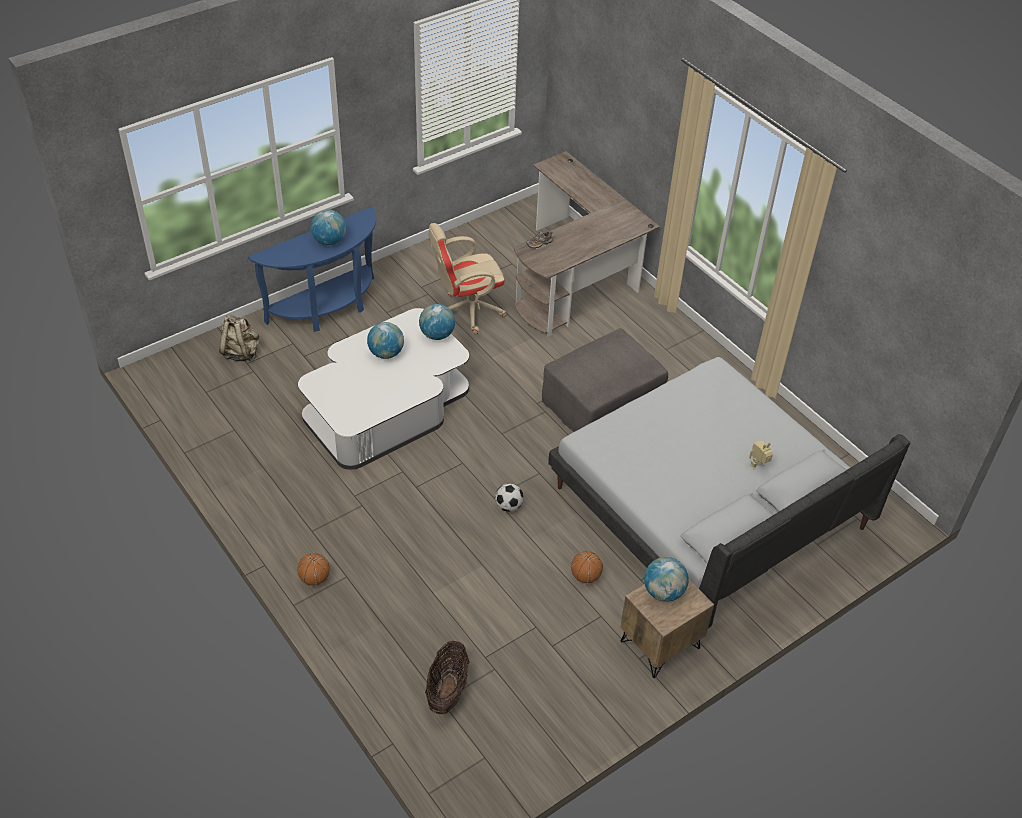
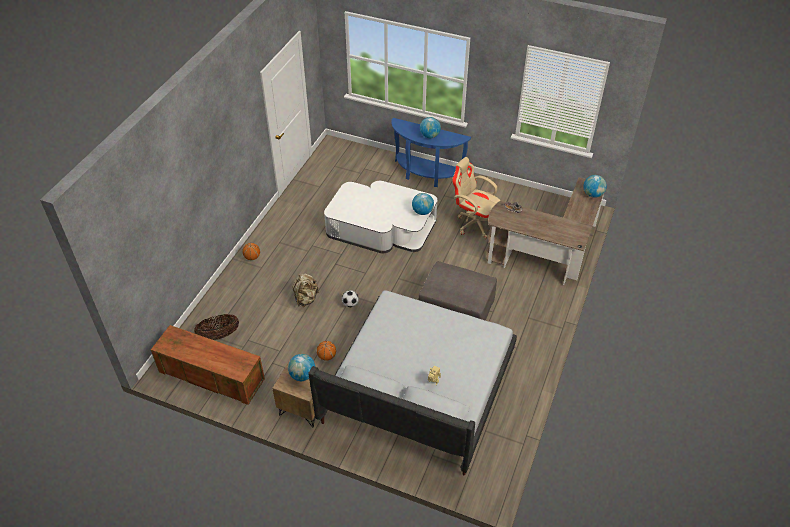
camera: 60 degrees right, 0 degrees up
(241, 352) = (369, 163): beige backpack -> beige backpack (306, 299)
(386, 353) = (392, 201): globe -> globe (593, 194)
(522, 735) = (210, 376): none -> brown bench

